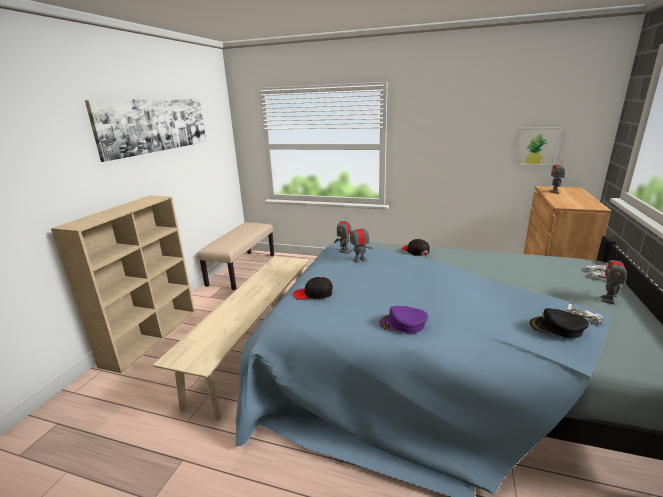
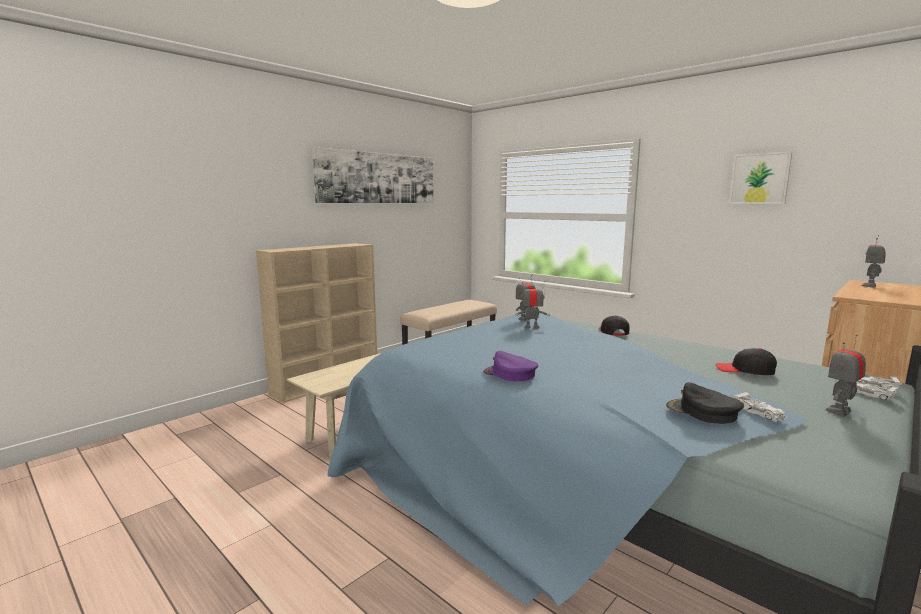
camera: 25 degrees right, 10 degrees down
(313, 294) = (448, 341): black cap -> black cap (745, 370)
(536, 146) = (852, 221): picture -> picture (759, 179)

